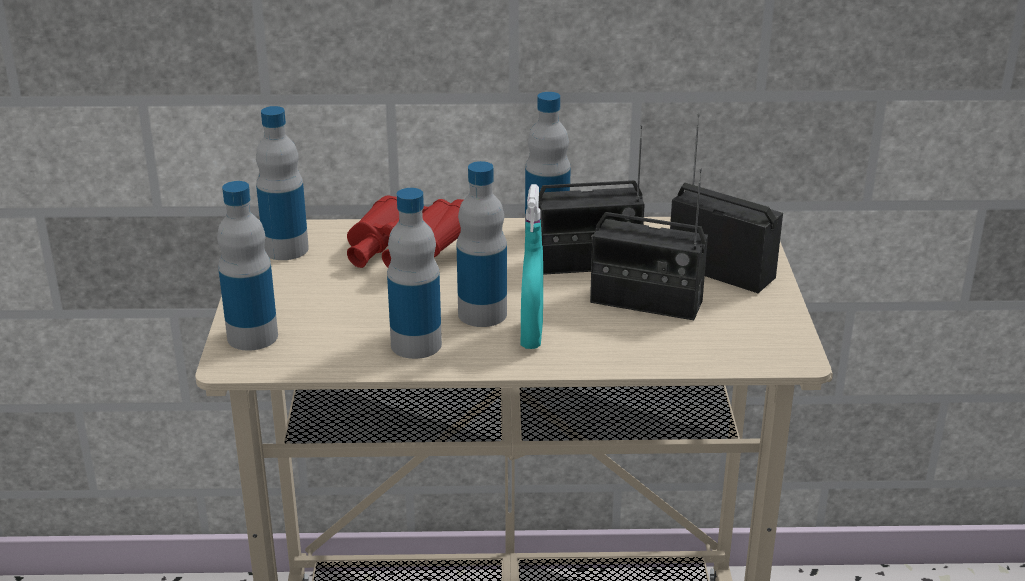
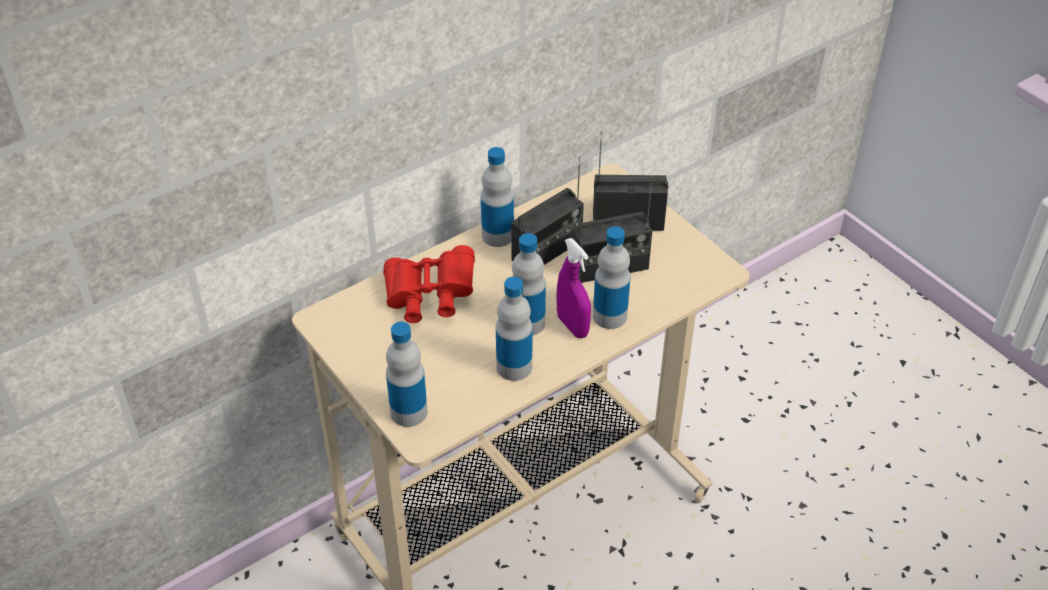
camera: 35 degrees left, 15 degrees up
(285, 249) = (346, 330): bottle -> bottle (609, 316)
(531, 336) = (572, 326): turquoise spray bottle -> purple spray bottle

